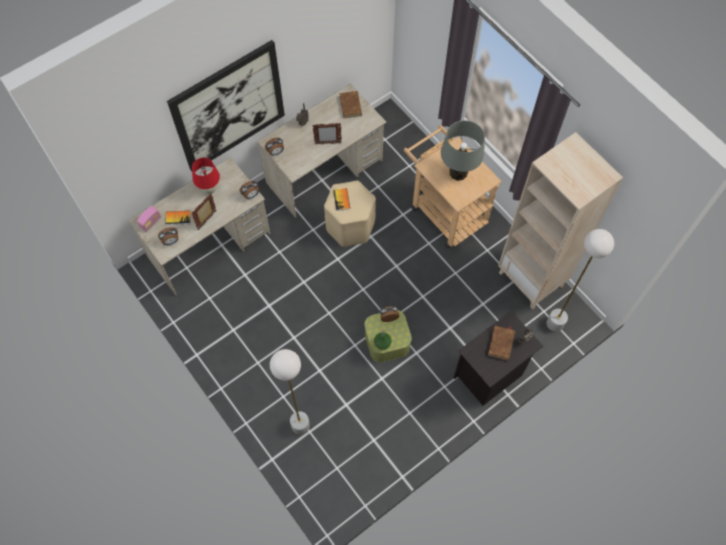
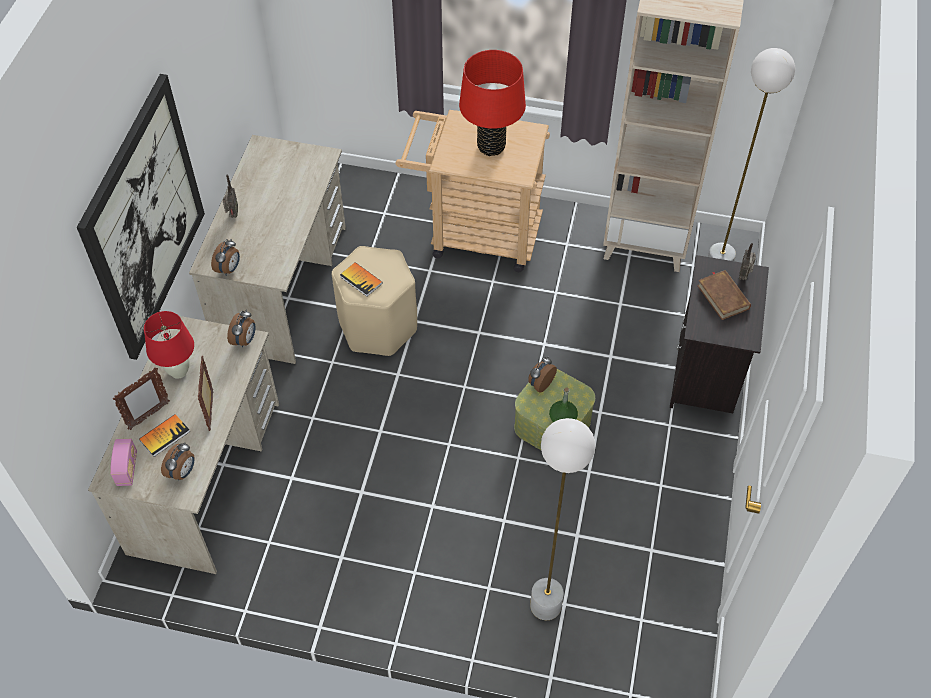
camera: 40 degrees left, 10 degrees down
(328, 143) = (290, 217): picture frame -> picture frame (148, 416)
(351, 106) = (278, 158): brown book -> none
(458, 173) = (491, 147): grey table lamp -> red table lamp

